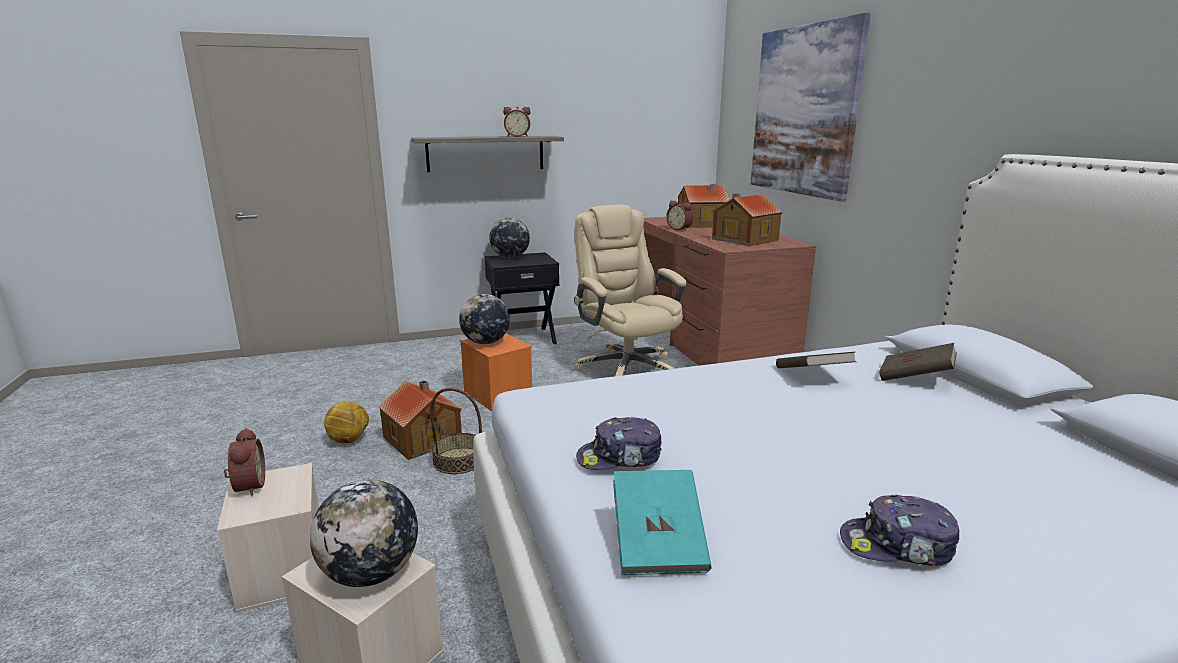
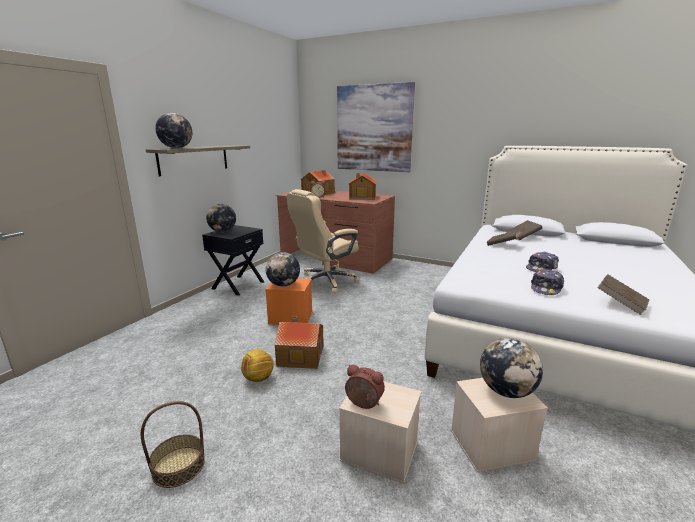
camera: 45 degrees left, 0 degrees up
(443, 137) = (176, 148): none -> globe
(458, 460) = (343, 355): basket -> basket (178, 466)
(517, 136) = (219, 146): alarm clock -> none
(626, 368) = (325, 281): beige office chair -> beige office chair turned 60 degrees counterclockwise
(658, 544) = (620, 304): turquoise book -> brown book
(897, 546) = (640, 279): cap -> cap (541, 268)

